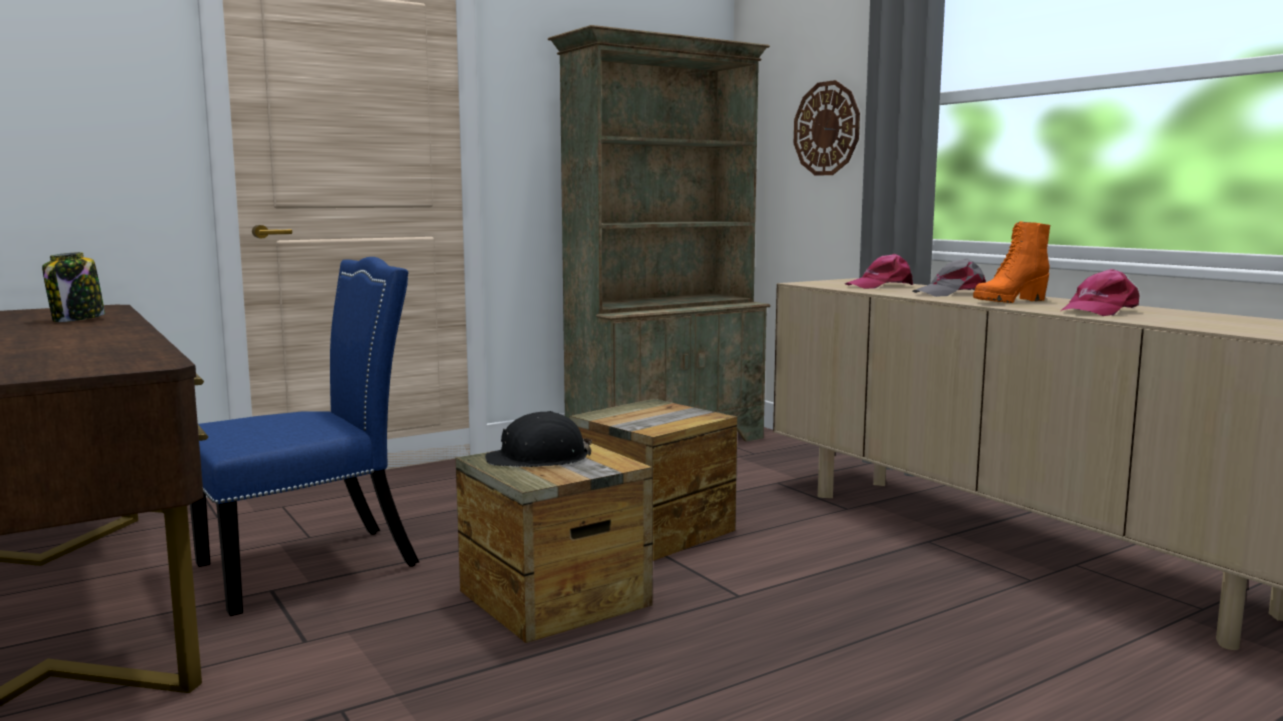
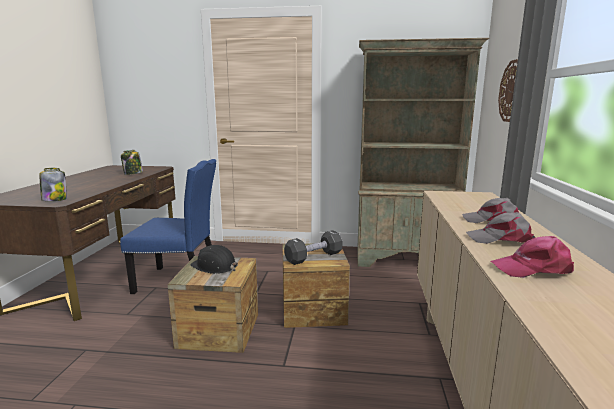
camera: 40 degrees right, 5 degrees up
(108, 363) = (55, 200): none -> jar
(664, 418) = (314, 257): none -> black dumbbell
(881, 286) = (474, 204): pink cap -> none
(1008, 301) = (501, 239): orange boot -> grey cap

